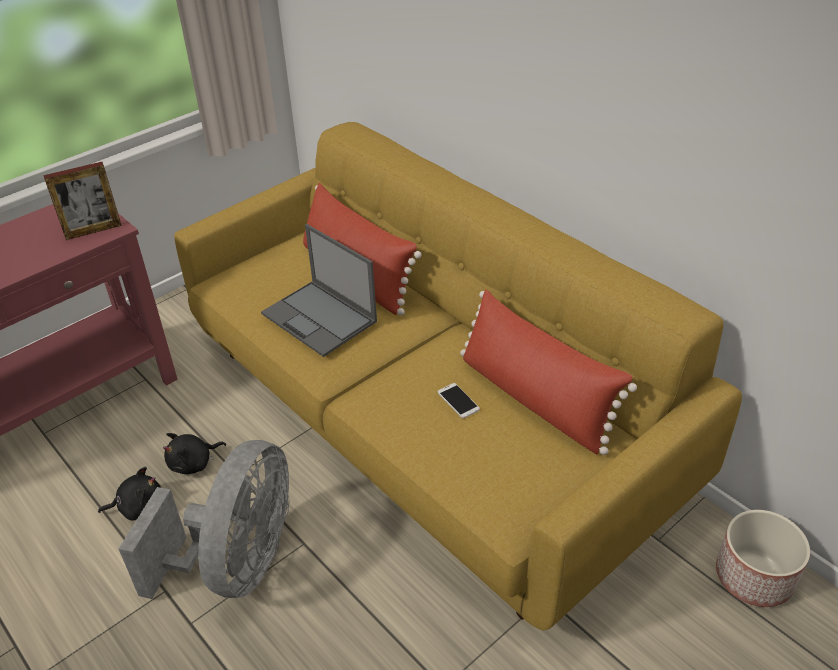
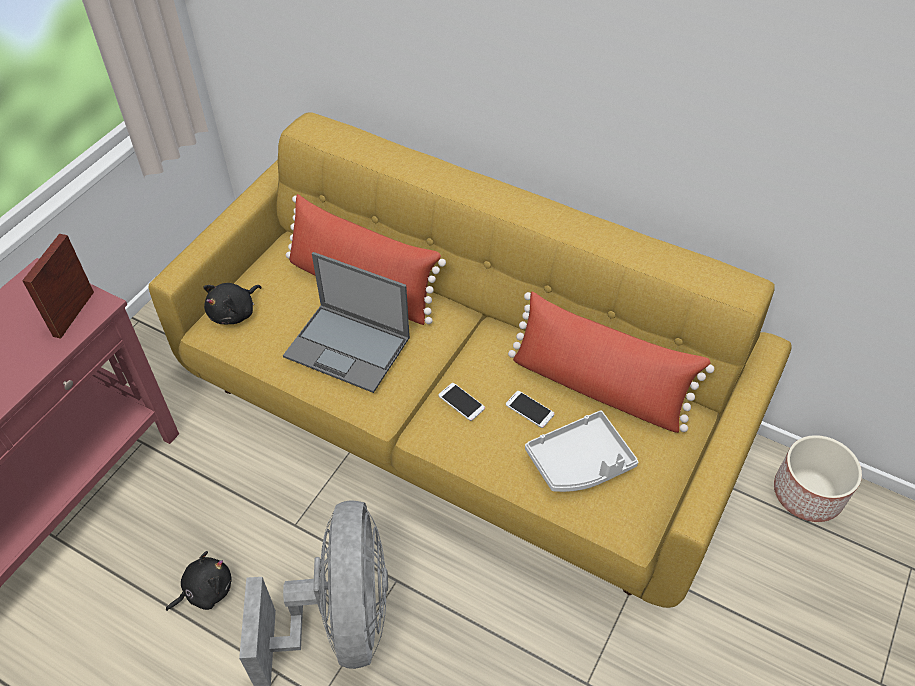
camera: 20 degrees left, 10 degrees up
(93, 230) = (73, 314): picture frame -> picture frame turned 150 degrees clockwise
(193, 463) = (242, 525): black plush toy -> black plush toy (234, 313)
(398, 381) = (461, 402): none -> phone
(485, 455) = (580, 462): none -> grey tray

